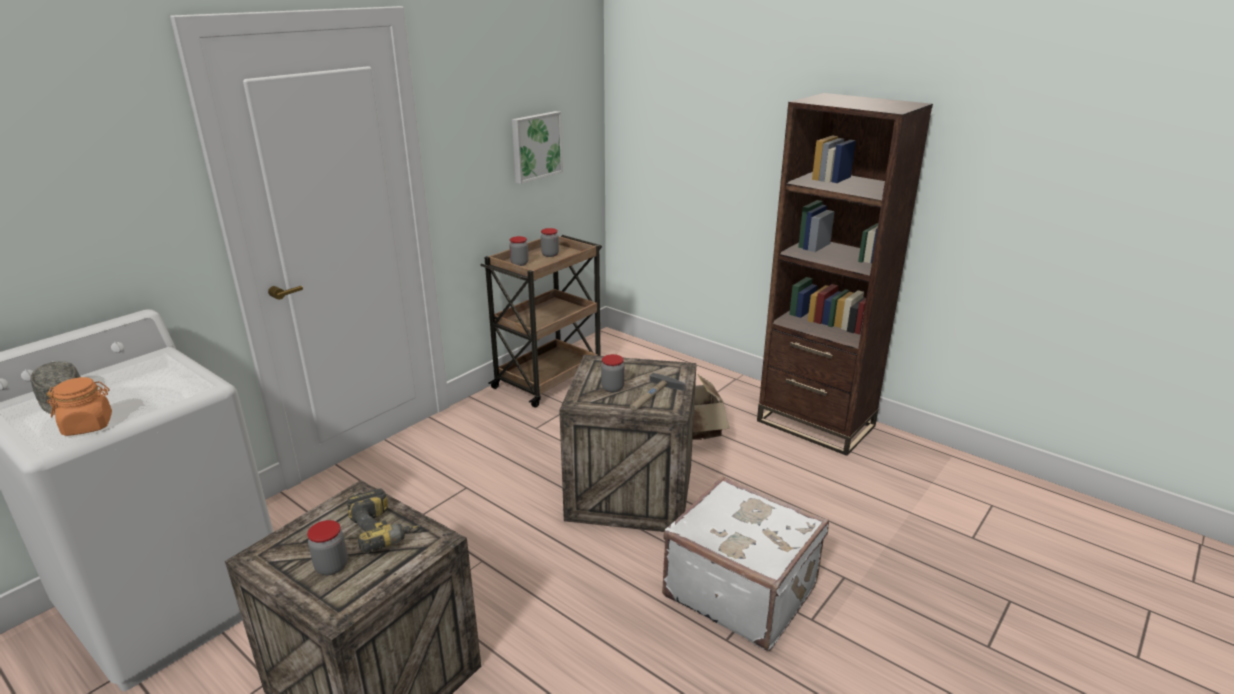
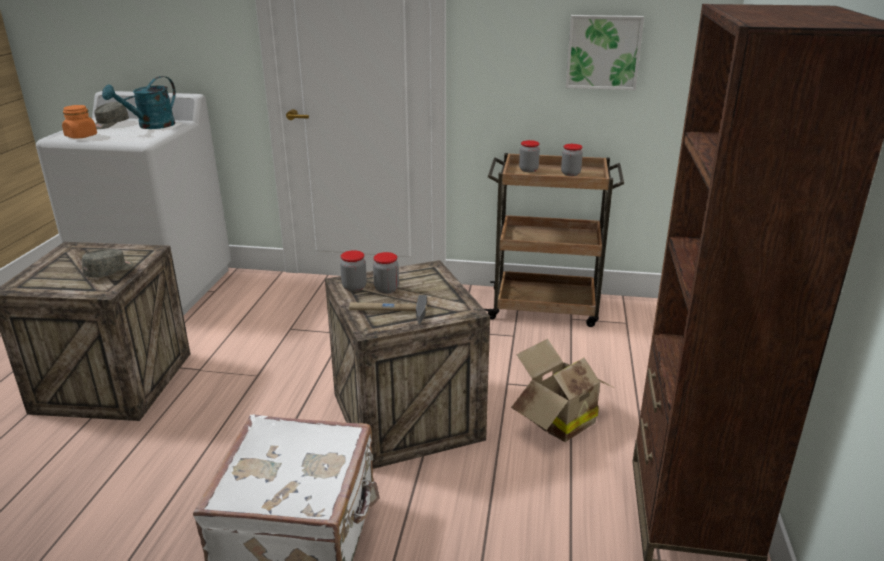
camera: 60 degrees right, 0 degrees up
(140, 374) = (151, 126): none -> turquoise watering can
(331, 566) = (64, 270): jar -> jar (354, 287)
(385, 530) = (110, 271): power drill -> grey cap

